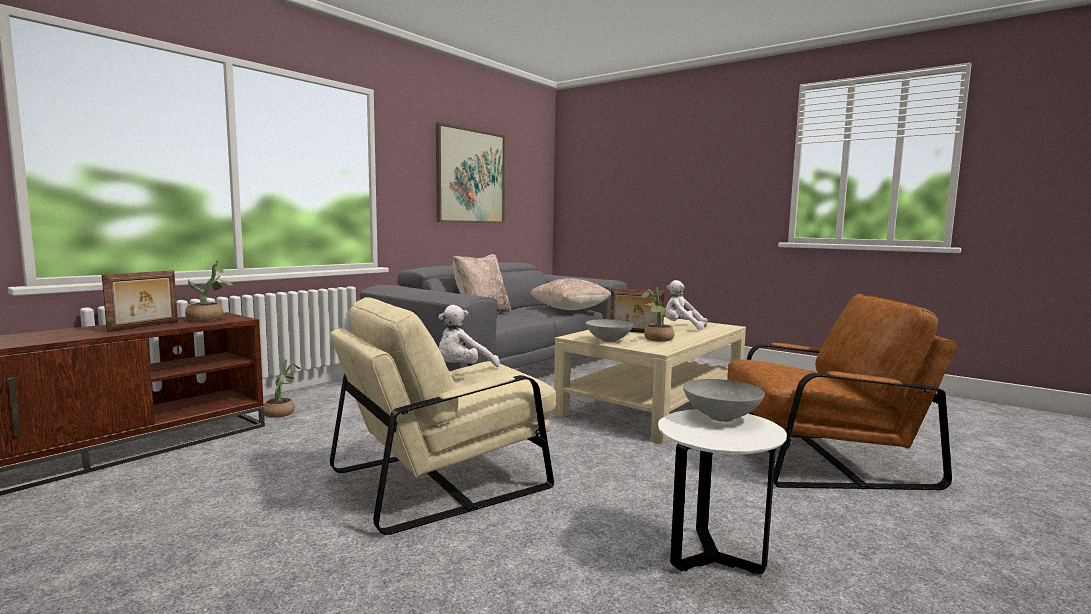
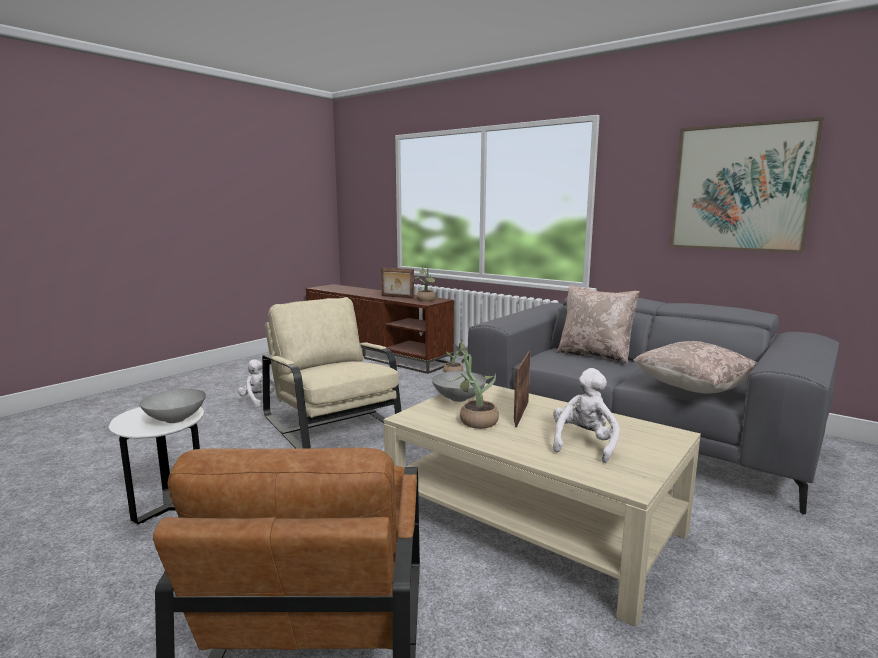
camera: 90 degrees right, 5 degrees up
(463, 370) = (353, 361): white plush toy -> white plush toy (259, 401)

